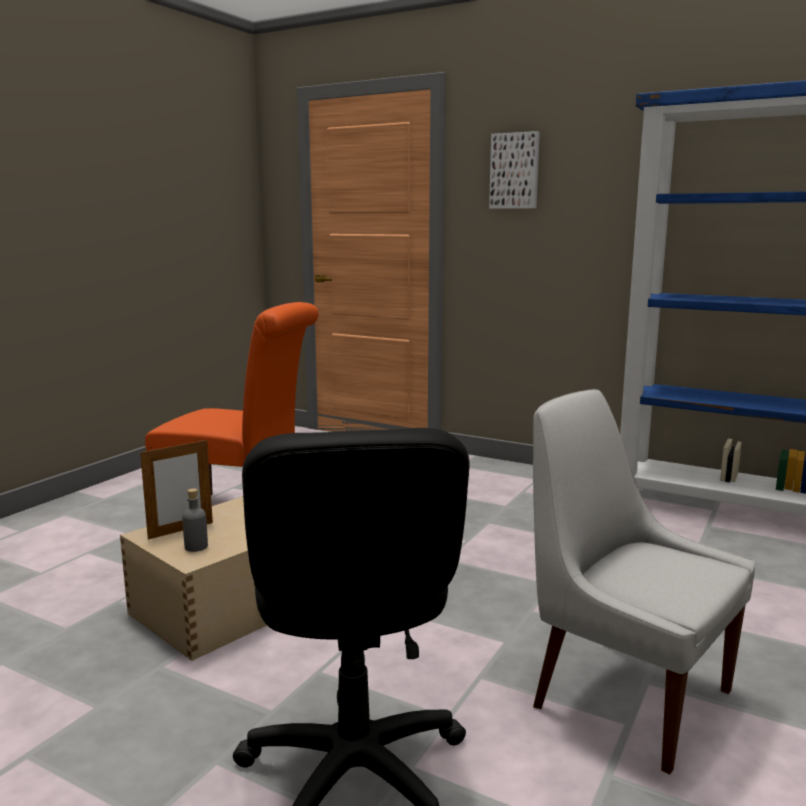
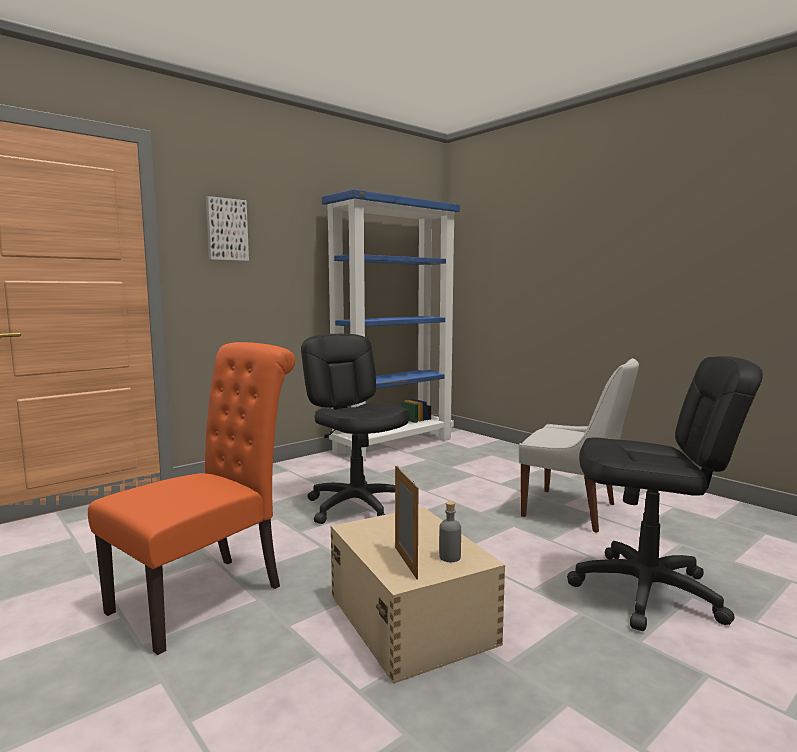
camera: 70 degrees left, 5 degrees down
(469, 532) = (357, 506): none -> black office chair
(624, 695) = (573, 511): white chair -> white chair turned 120 degrees counterclockwise

